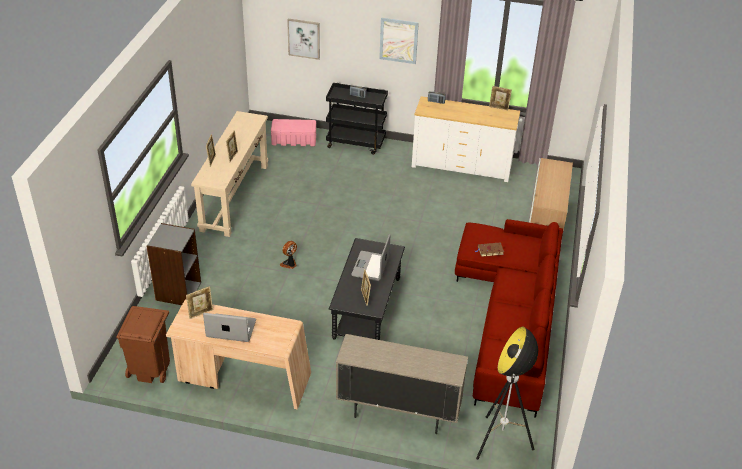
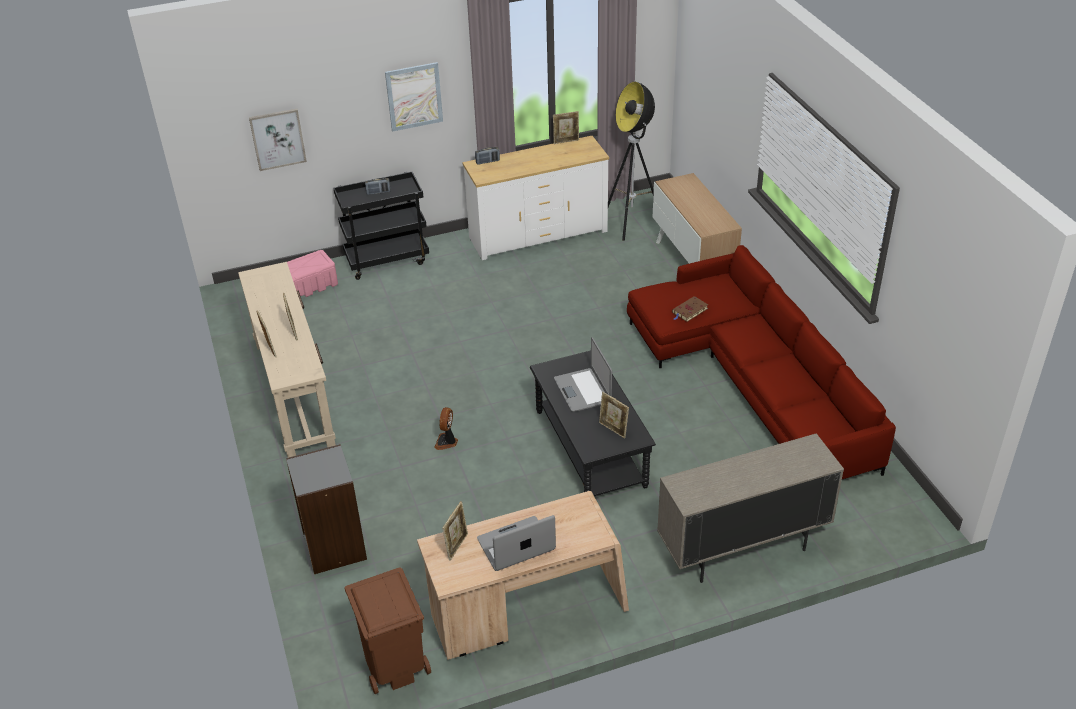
camera: 30 degrees left, 0 degrees up
(500, 442) = (876, 522): floor lamp -> floor lamp (632, 223)

